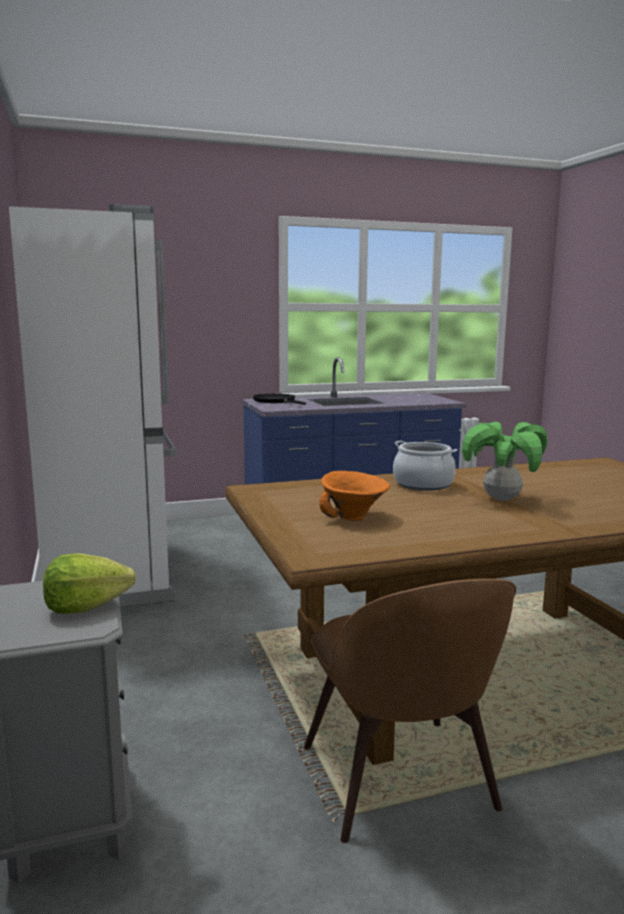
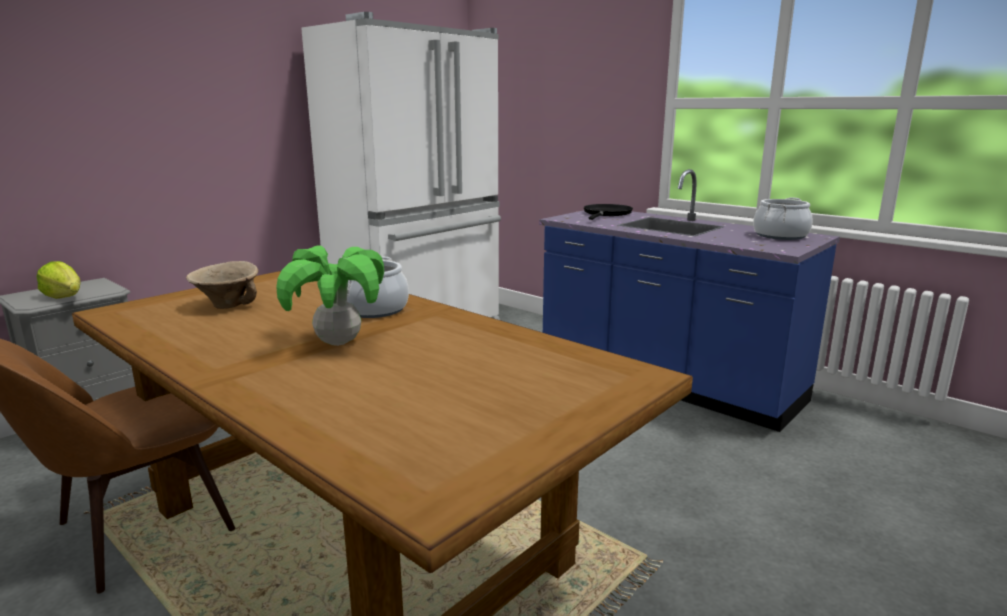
camera: 60 degrees right, 5 degrees up
(355, 517) = (226, 306): orange bowl -> beige bowl
(410, 396) = (780, 236): none -> cooking pot

